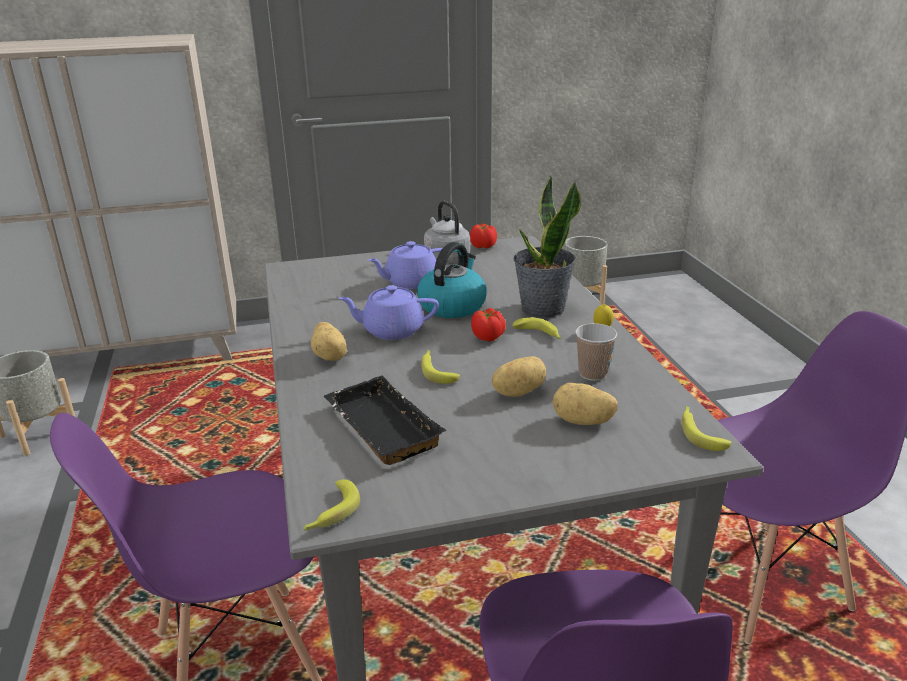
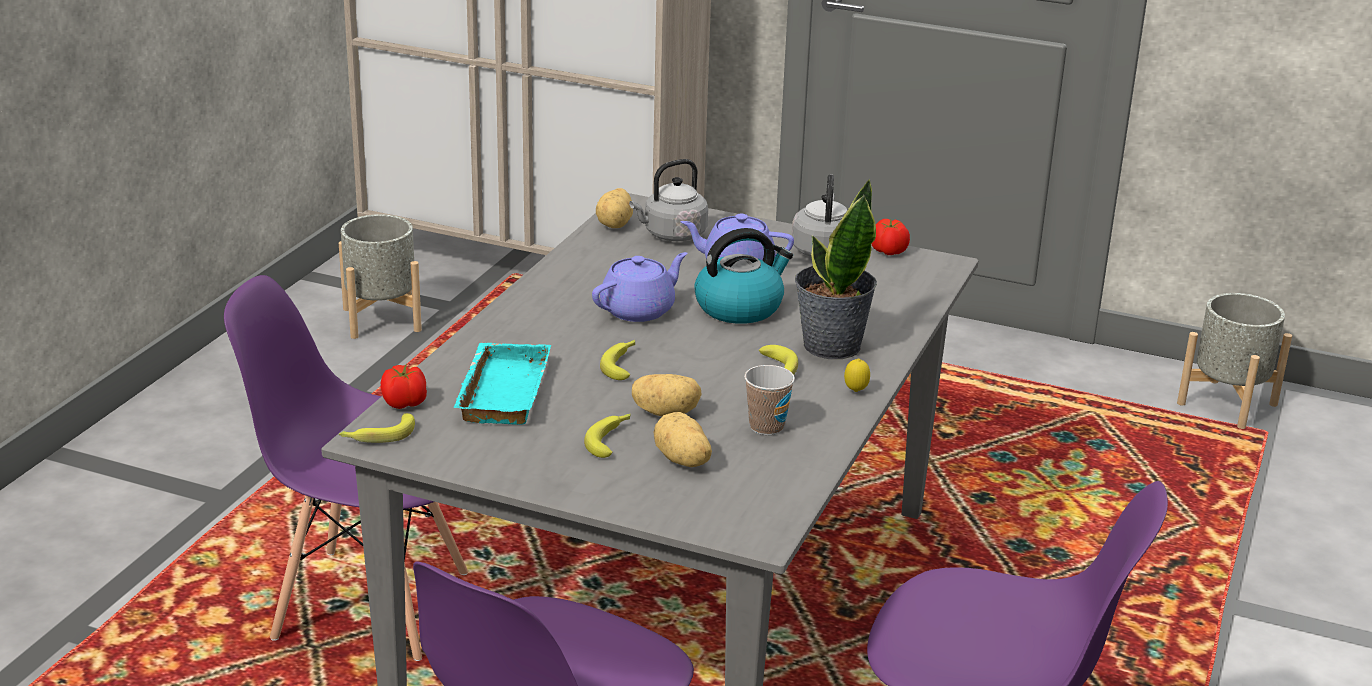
camera: 35 degrees right, 0 degrees up
(330, 356) = (547, 313): potato -> potato (616, 224)
(340, 278) = (672, 235): none -> grey kettle
(378, 428) = (500, 391): black tray -> turquoise tray
(391, 330) = (639, 310): purple teapot -> purple teapot turned 105 degrees clockwise
(488, 337) = (722, 353): tomato -> tomato (405, 403)
(699, 432) = (773, 515): banana -> banana (611, 439)

